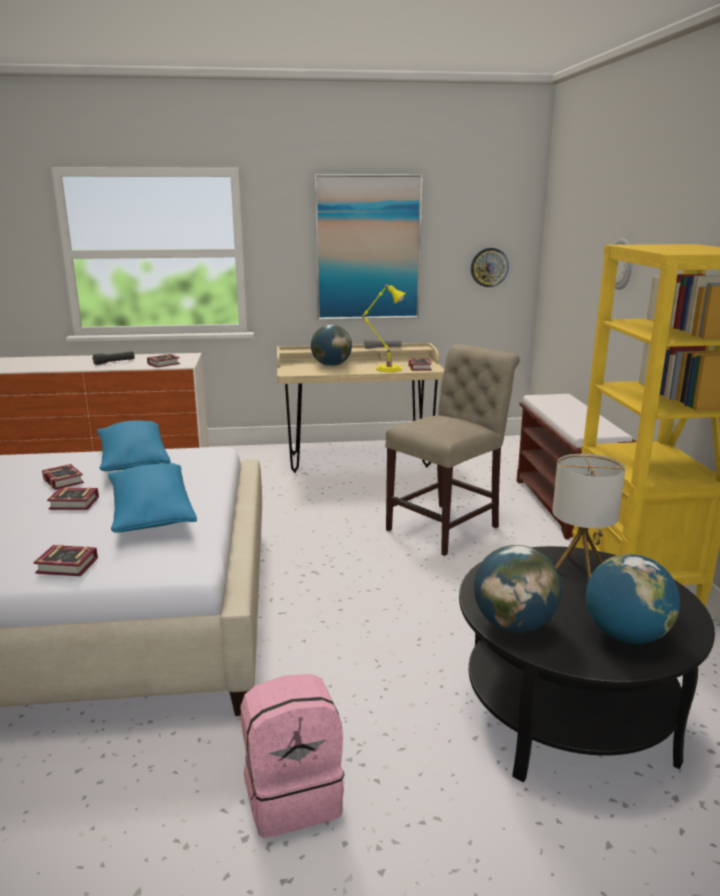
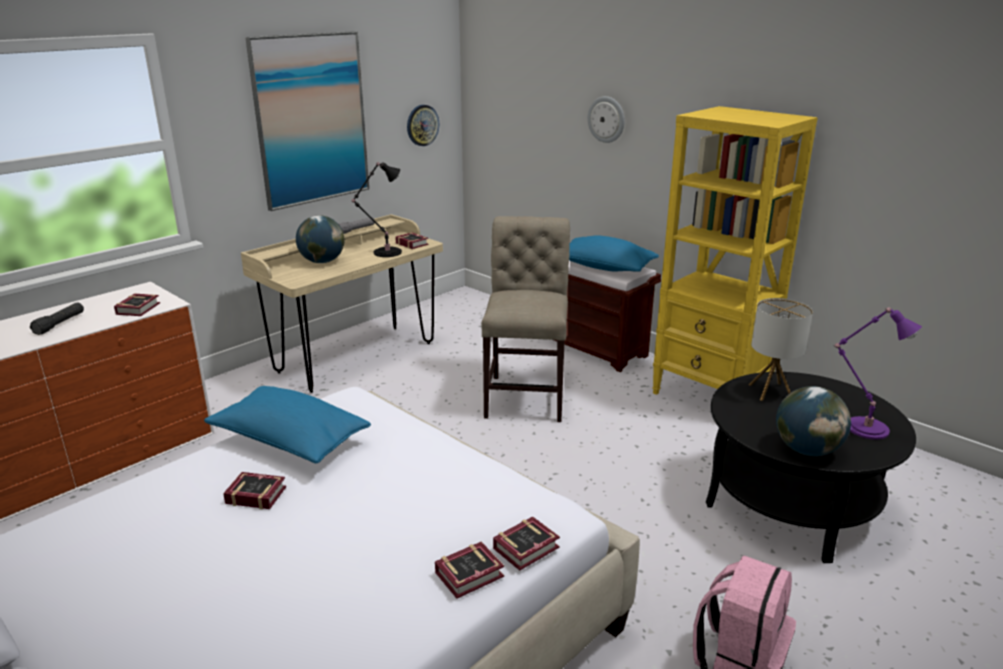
camera: 40 degrees left, 5 degrees up
(75, 504) = (332, 512): book -> book (529, 548)
(151, 515) = (435, 487): blue pillow -> blue pillow (604, 268)
(386, 368) = (385, 253): yellow table lamp -> black table lamp
(626, 636) = (863, 427): globe -> purple table lamp

